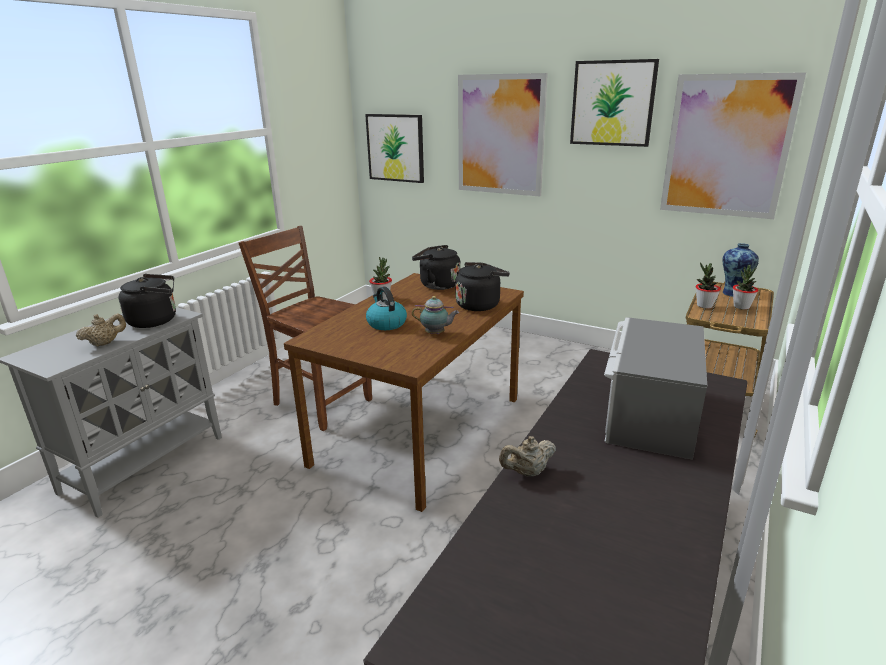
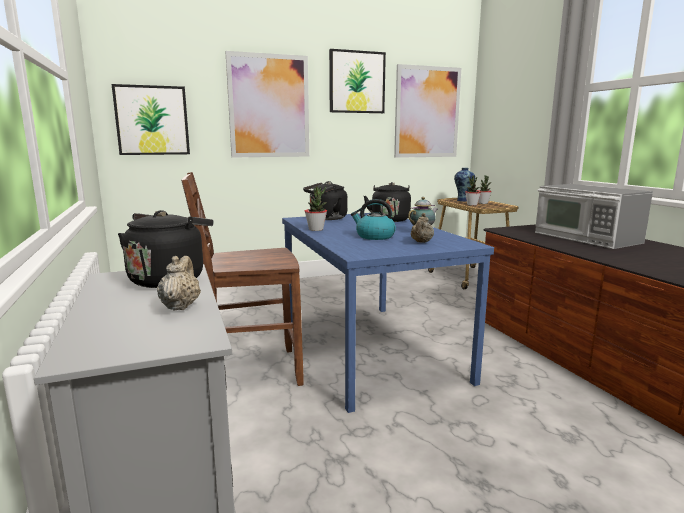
camera: 50 degrees left, 10 degrees down
(419, 429) = (368, 349): brown dining table -> blue dining table
(527, 472) = (638, 265): beige teapot -> beige teapot (421, 242)

